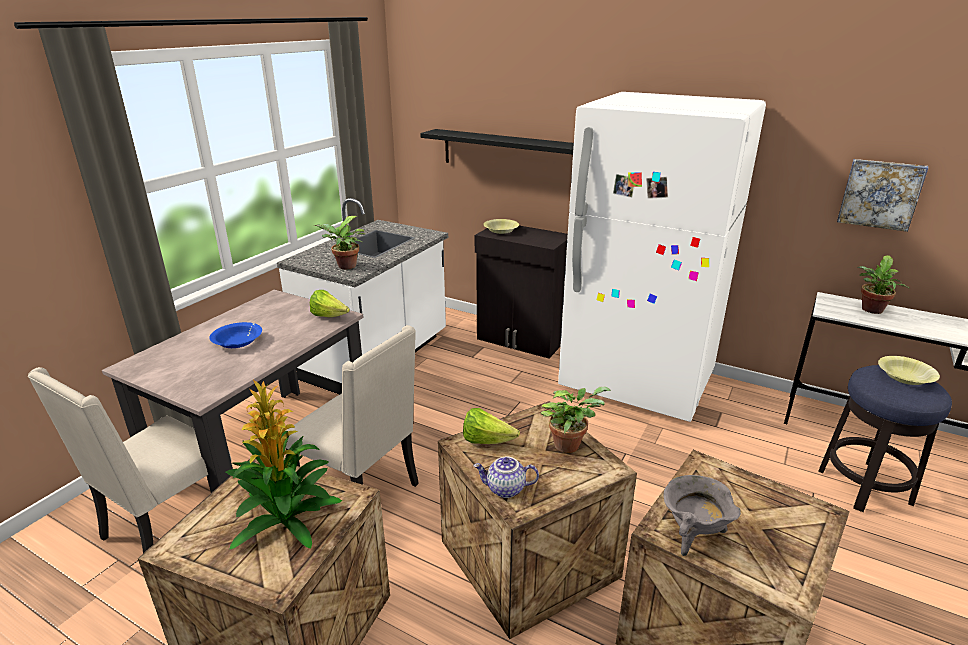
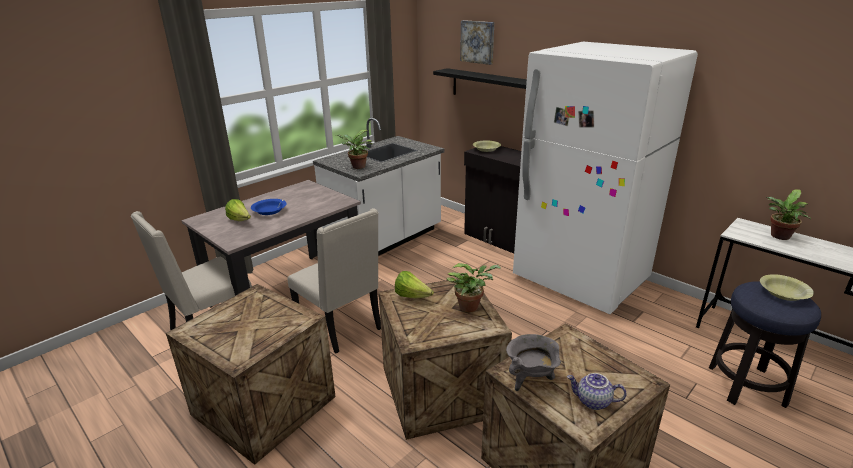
camera: 15 degrees right, 0 degrees up
(287, 518) = (260, 324): potted plant -> none
(329, 316) = (336, 200): lettuce -> lettuce (240, 220)
(505, 489) = (409, 329): teapot -> teapot (593, 402)
(880, 194) = (795, 135): picture -> picture (478, 42)

